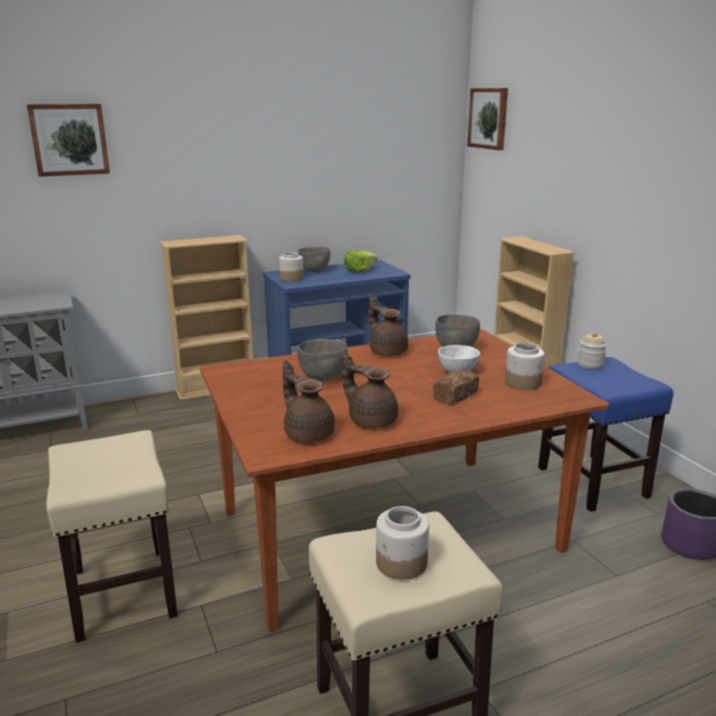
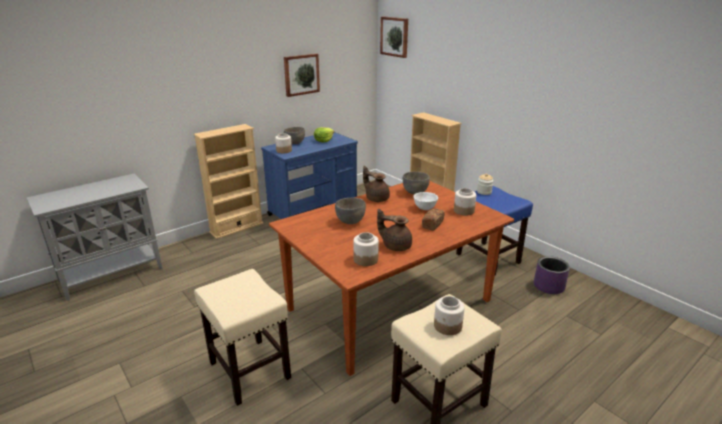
camera: 15 degrees left, 5 degrees up
(69, 139) = (127, 68): picture -> picture (301, 74)
(308, 433) = (365, 259): brown teapot -> jar

